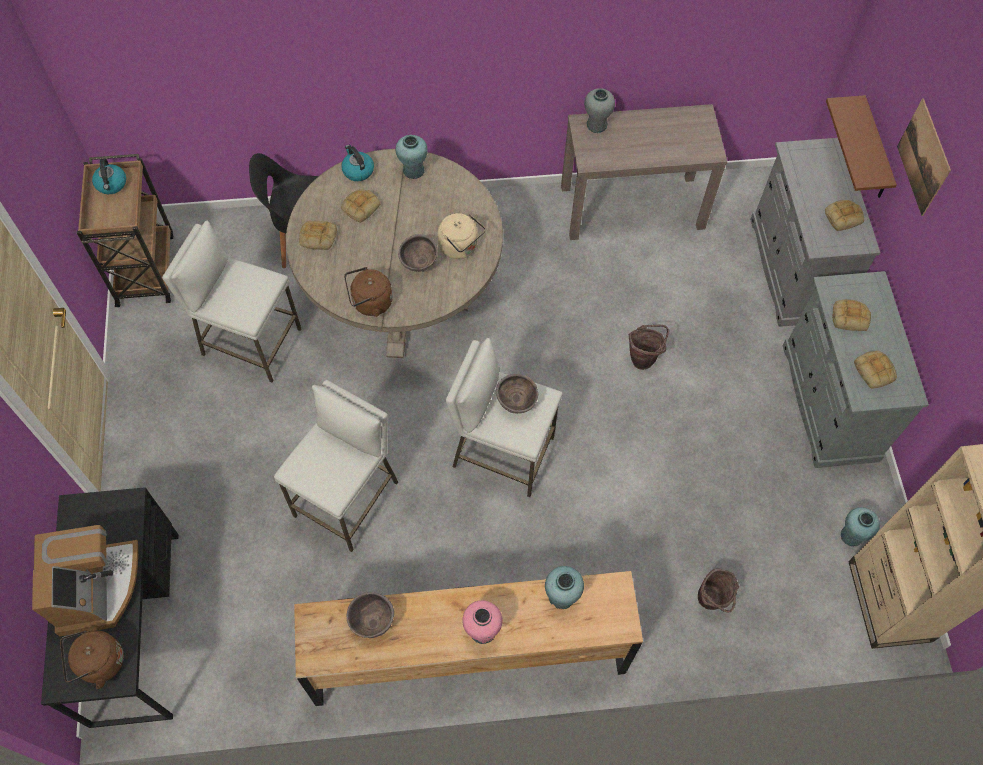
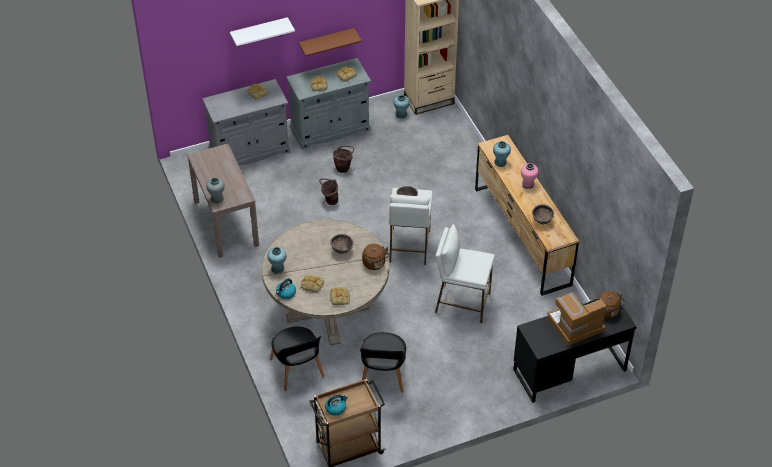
camera: 105 degrees left, 15 degrees down
(251, 342) = (383, 376): white stool -> black chair
(460, 247) = (324, 236): beige kettle -> none
(711, 601) = (455, 157): brown bucket -> brown bucket (344, 168)
(874, 151) = (226, 73): brown shelf -> brown shelf (326, 42)
(923, 157) = (259, 32): picture -> white shelf

